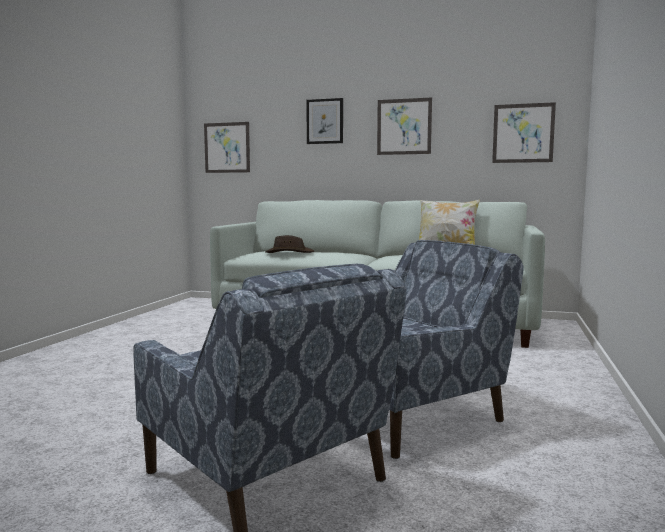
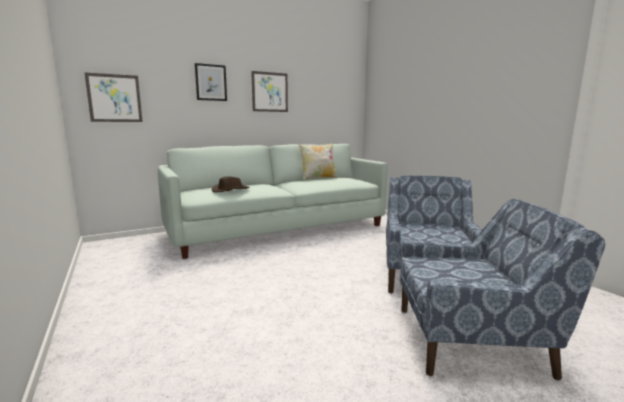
camera: 45 degrees left, 5 degrees up
(523, 133) = (336, 102): picture -> none

